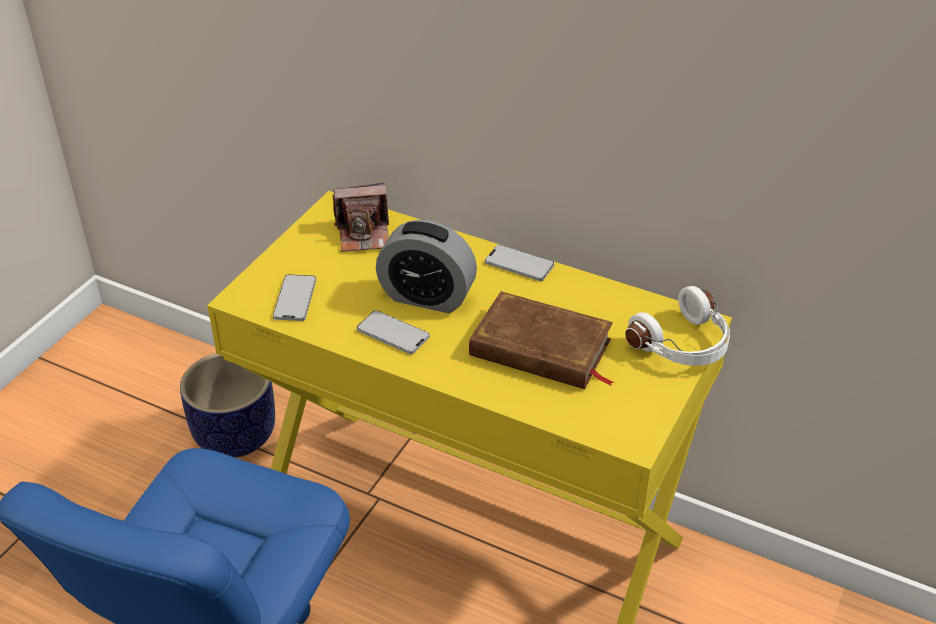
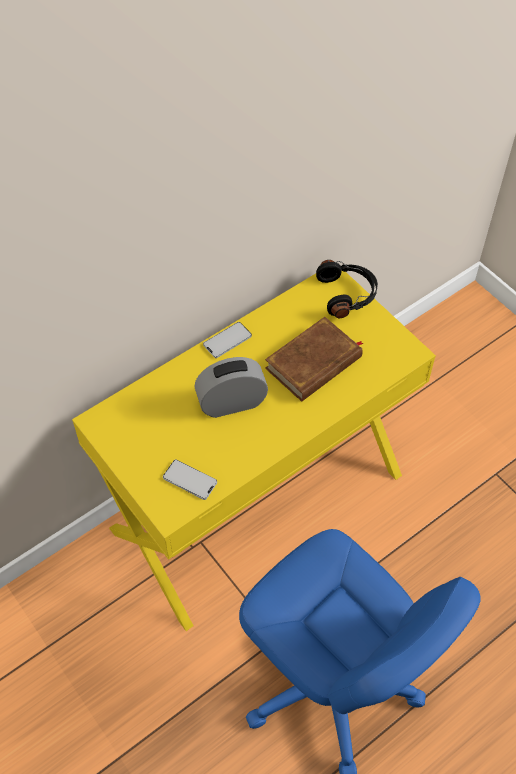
camera: 65 degrees left, 15 degrees up
(234, 436) = (87, 617): planter -> none
(364, 234) = (141, 415): camera -> none
(393, 333) = (258, 435): phone -> none
(427, 297) = (231, 403): alarm clock -> alarm clock turned 150 degrees counterclockwise
(683, 345) = (347, 294): white headphones -> black headphones

